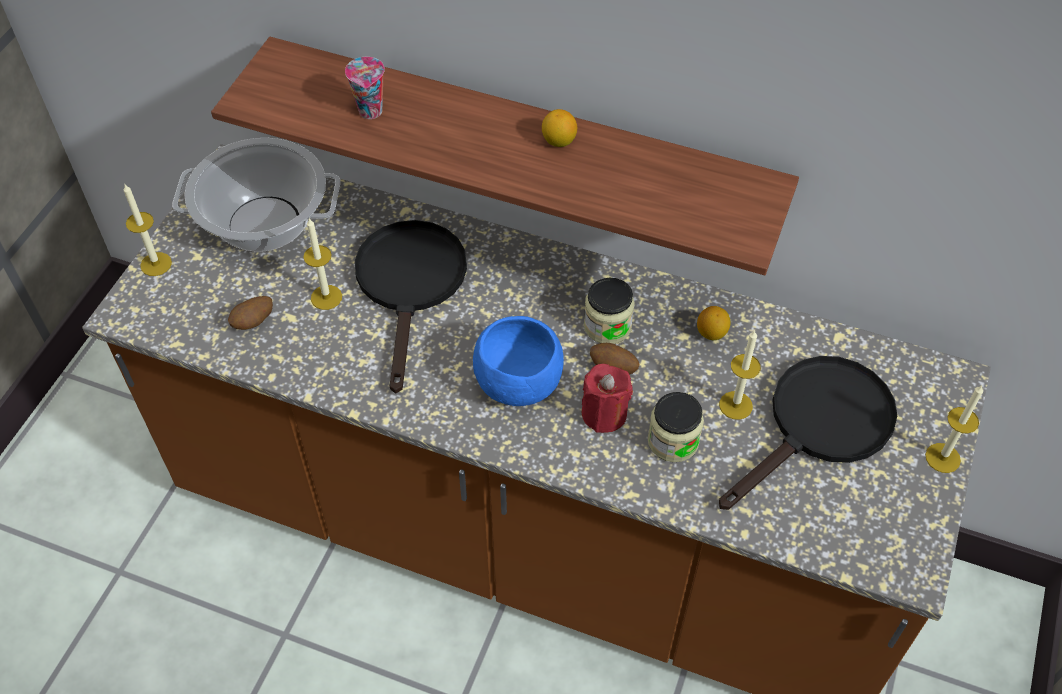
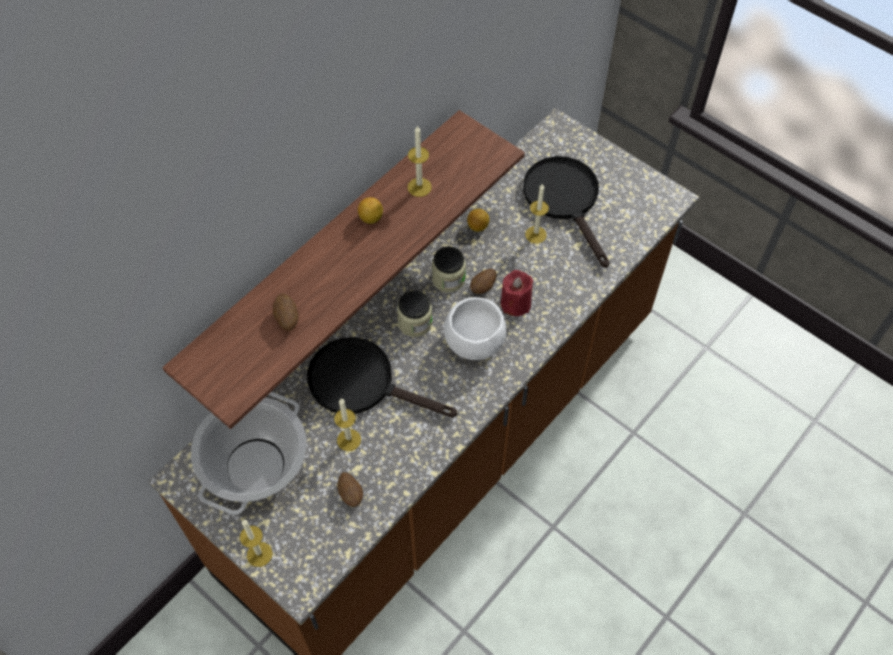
camera: 70 degrees left, 5 degrees up
(371, 112) = (286, 319): cup -> potato
(518, 385) = (475, 343): blue bowl -> white bowl
(673, 441) = (549, 275): jar -> jar (415, 323)
(942, 458) = (607, 154): candle -> candle (419, 187)

